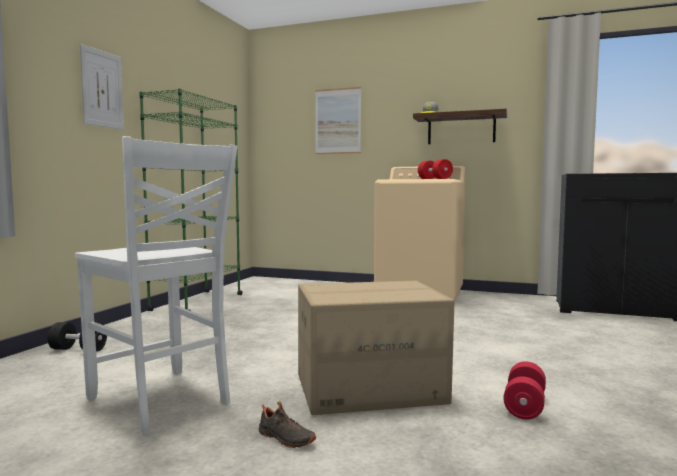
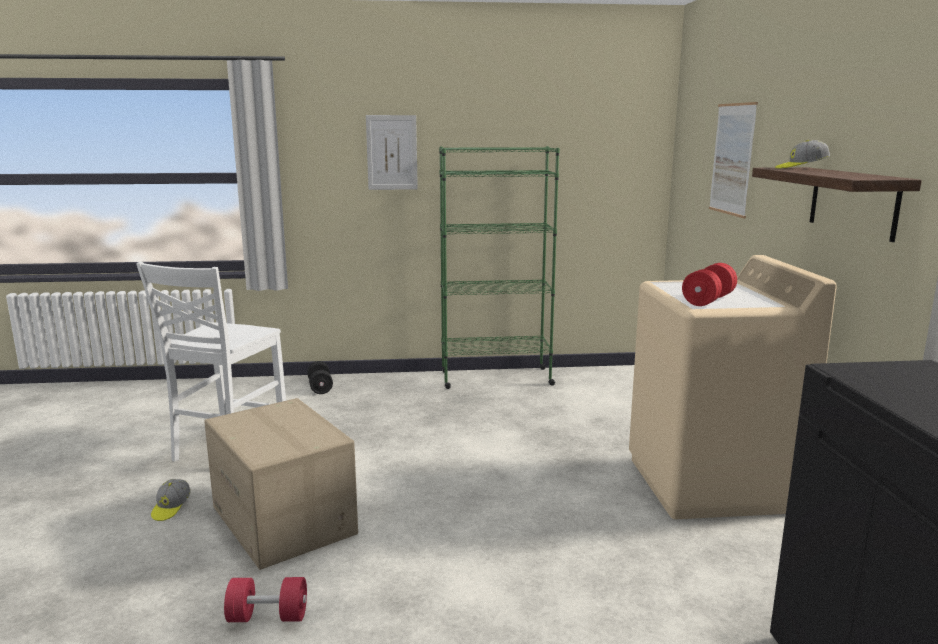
camera: 65 degrees right, 10 degrees up
(285, 439) = (171, 508): black shoe -> cap

